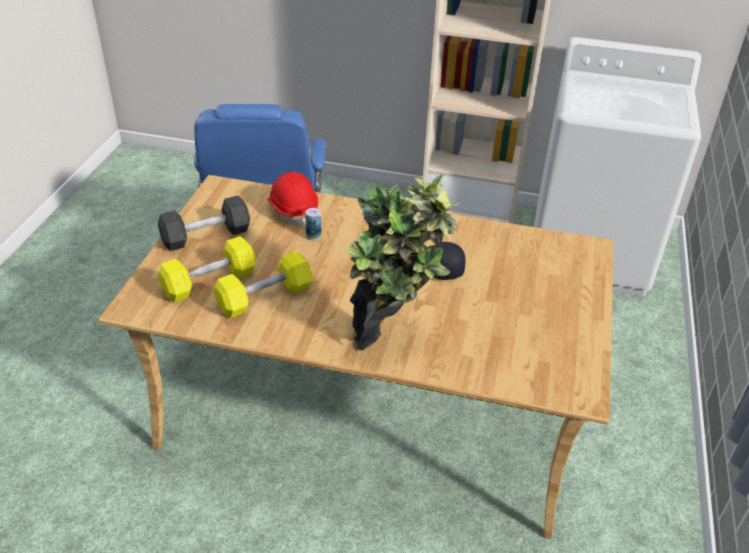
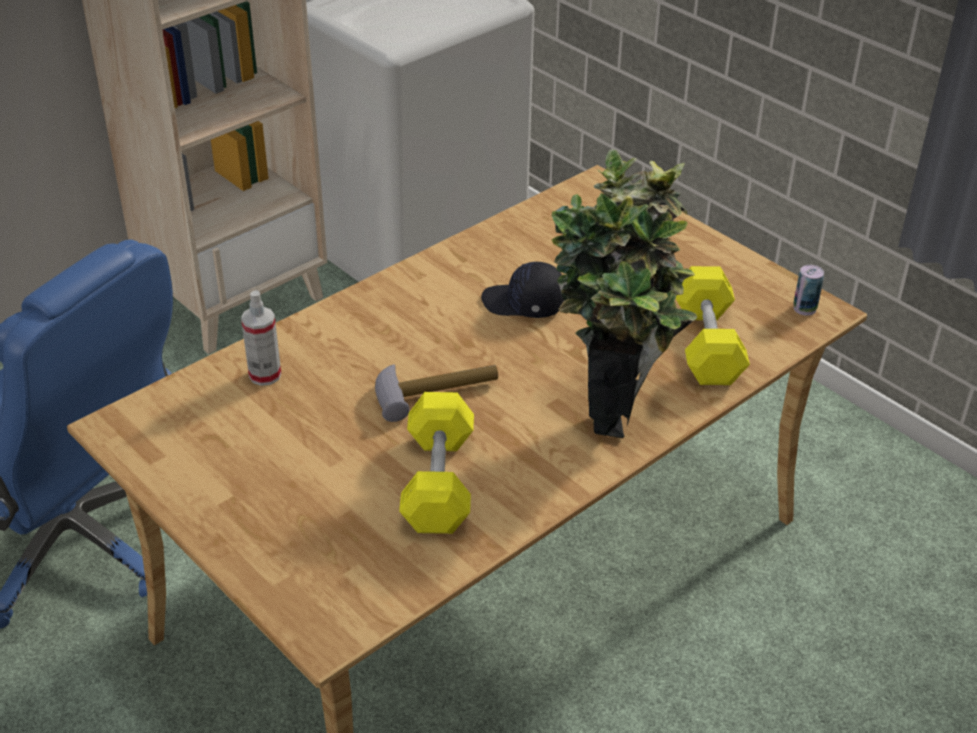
camera: 55 degrees left, 0 degrees up
(206, 236) = (232, 487): grey dumbbell -> none
(209, 282) = (350, 524): yellow dumbbell -> yellow dumbbell (707, 344)
(293, 209) = (265, 375): red hard hat -> spray bottle
(313, 236) = (350, 382): can -> can (804, 308)
(334, 266) = (435, 391): none -> hammer

